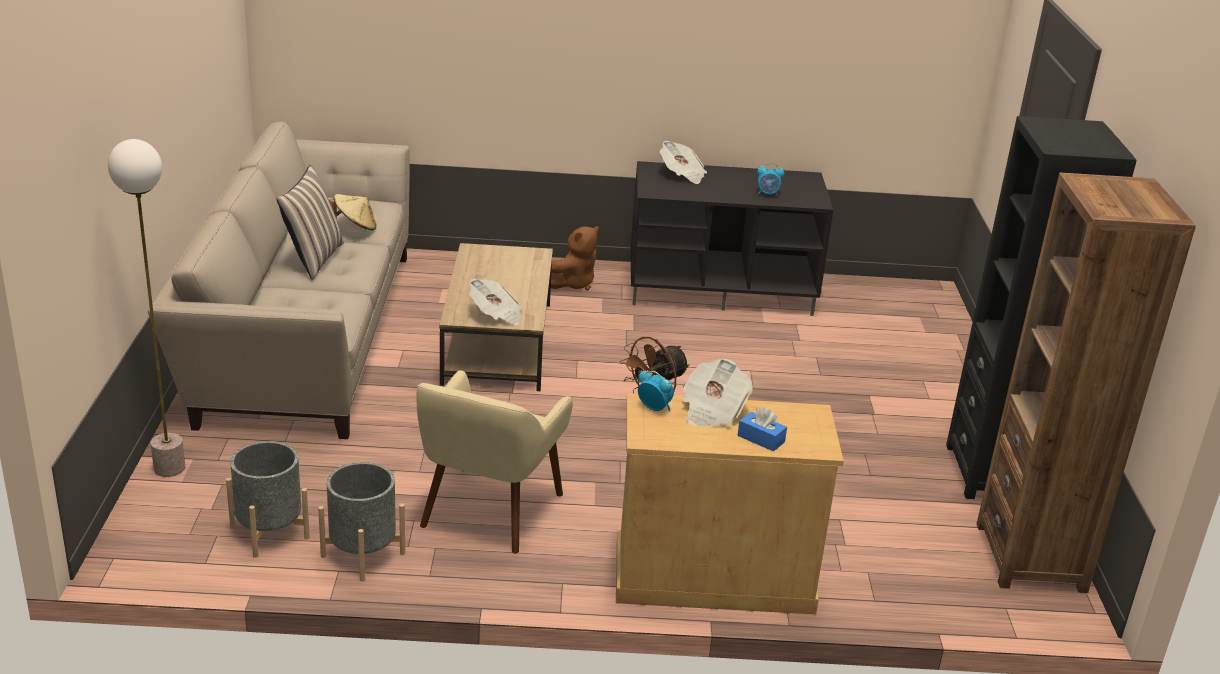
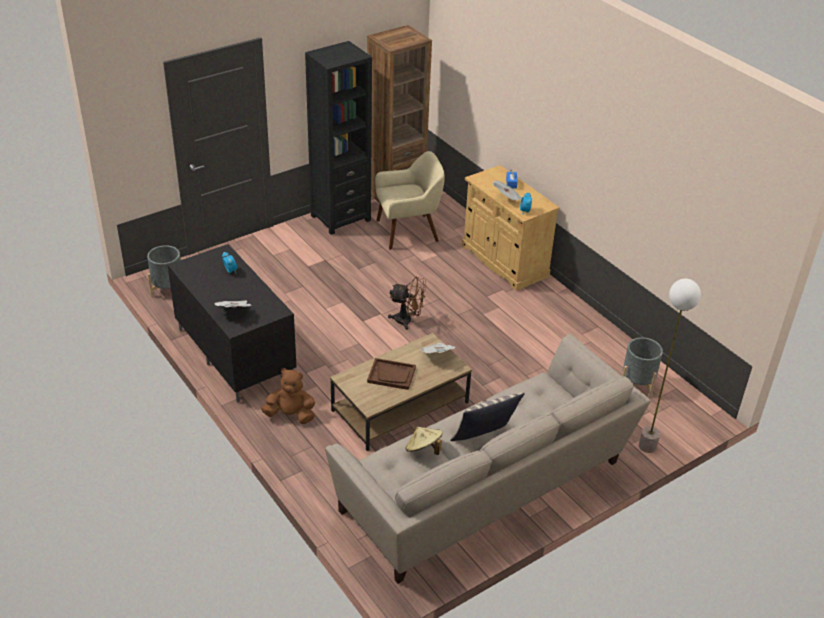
camera: 125 degrees left, 10 degrees up
(363, 555) = (612, 350): grey planter -> grey planter (168, 289)
(489, 511) = (541, 332): beige armchair -> beige armchair (408, 231)
(504, 278) = (391, 375): none -> brown tray

